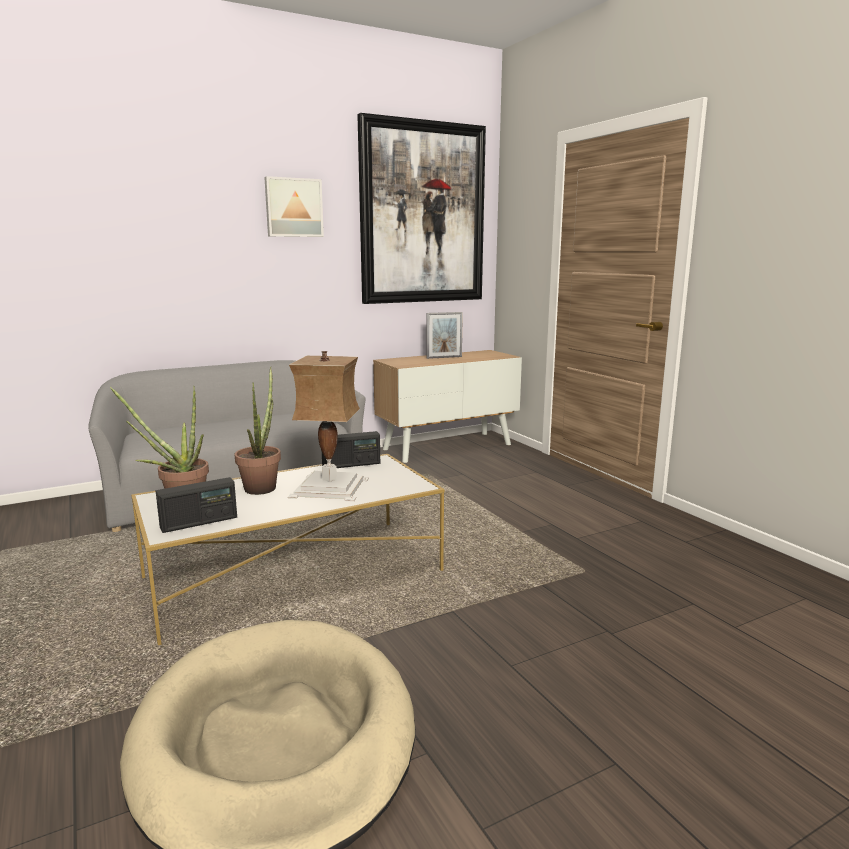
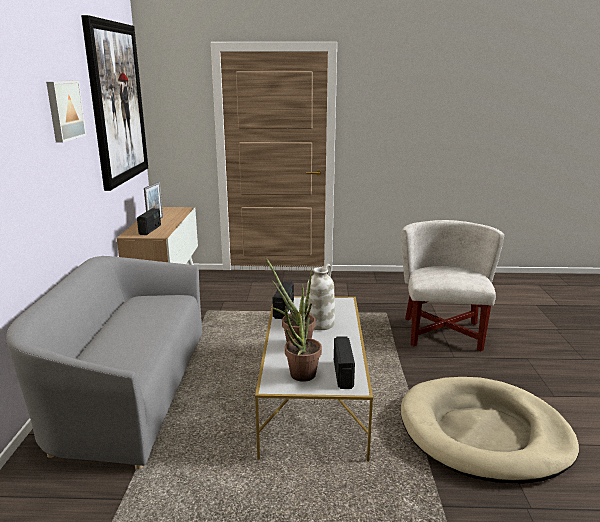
camera: 60 degrees left, 5 degrees up
(331, 487) = (319, 323): table lamp -> white vase
(413, 361) = (150, 230): none -> radio
(588, 638) = (443, 333): none -> white armchair

